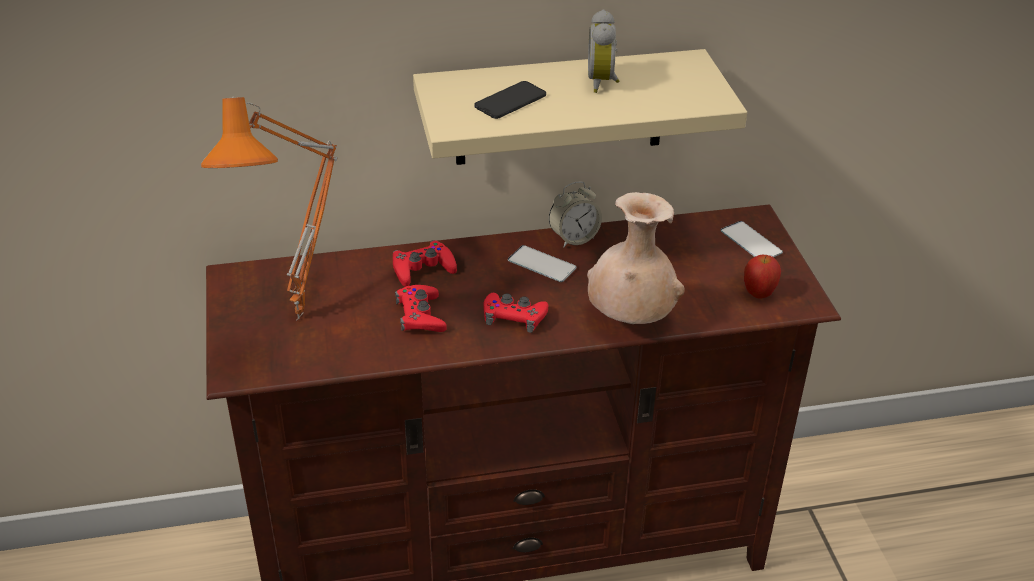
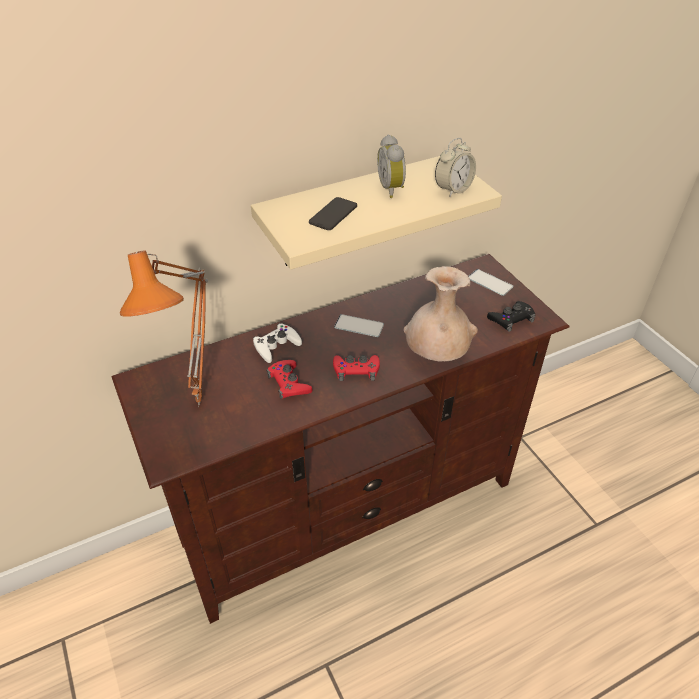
camera: 15 degrees left, 5 degrees up
(423, 269) = (276, 346): red game controller -> white game controller
(574, 238) = (373, 302): alarm clock -> alarm clock (453, 189)
(758, 294) = (511, 319): apple -> black game controller

